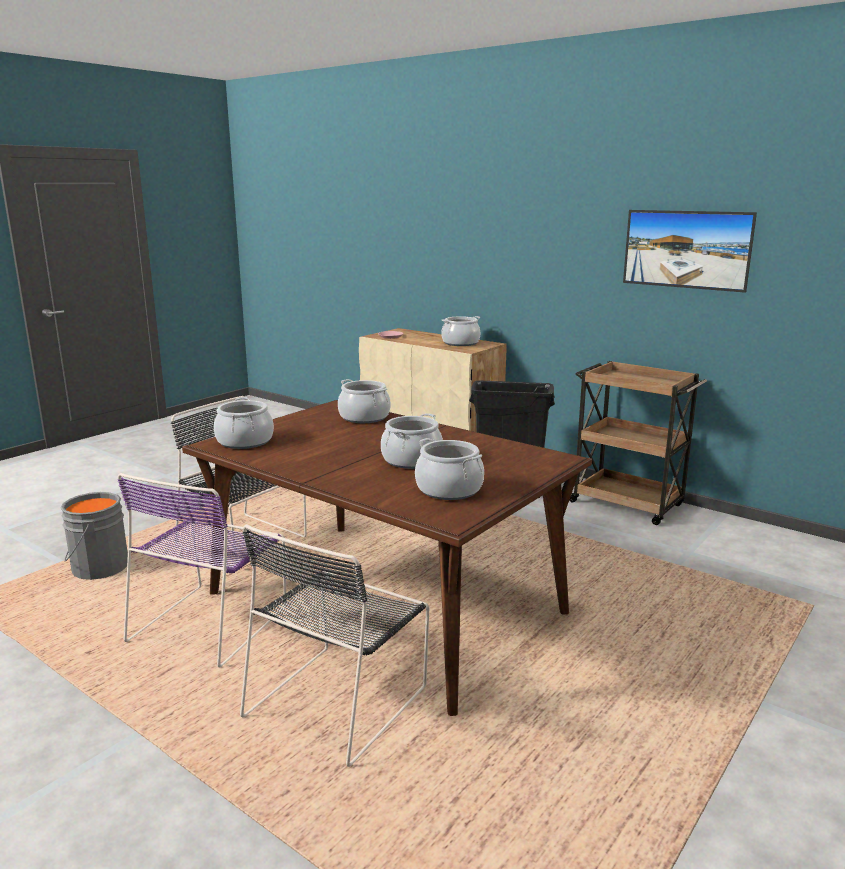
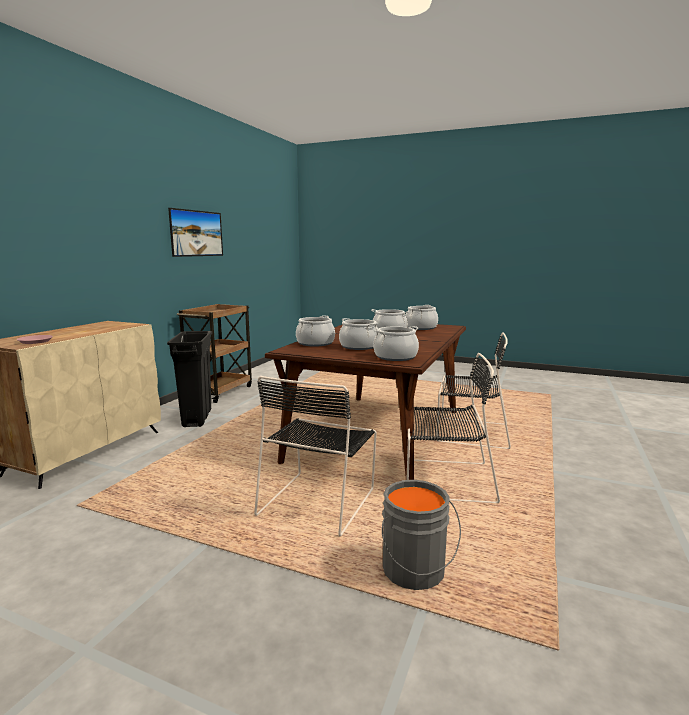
camera: 105 degrees left, 5 degrees down
(212, 622) = (444, 480): purple chair -> black chair
(460, 343) = (98, 326): cooking pot -> cooking pot (359, 346)

